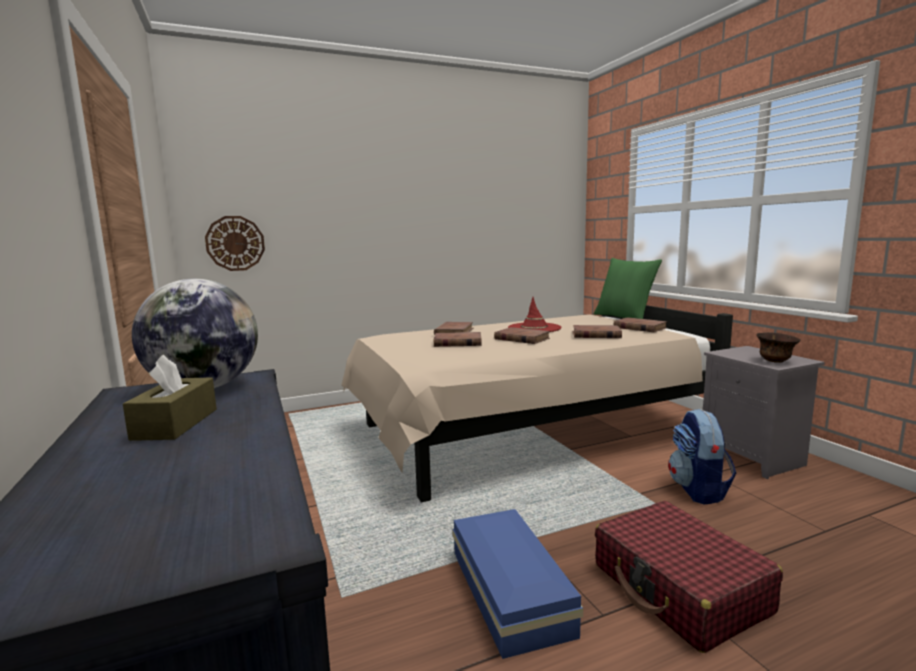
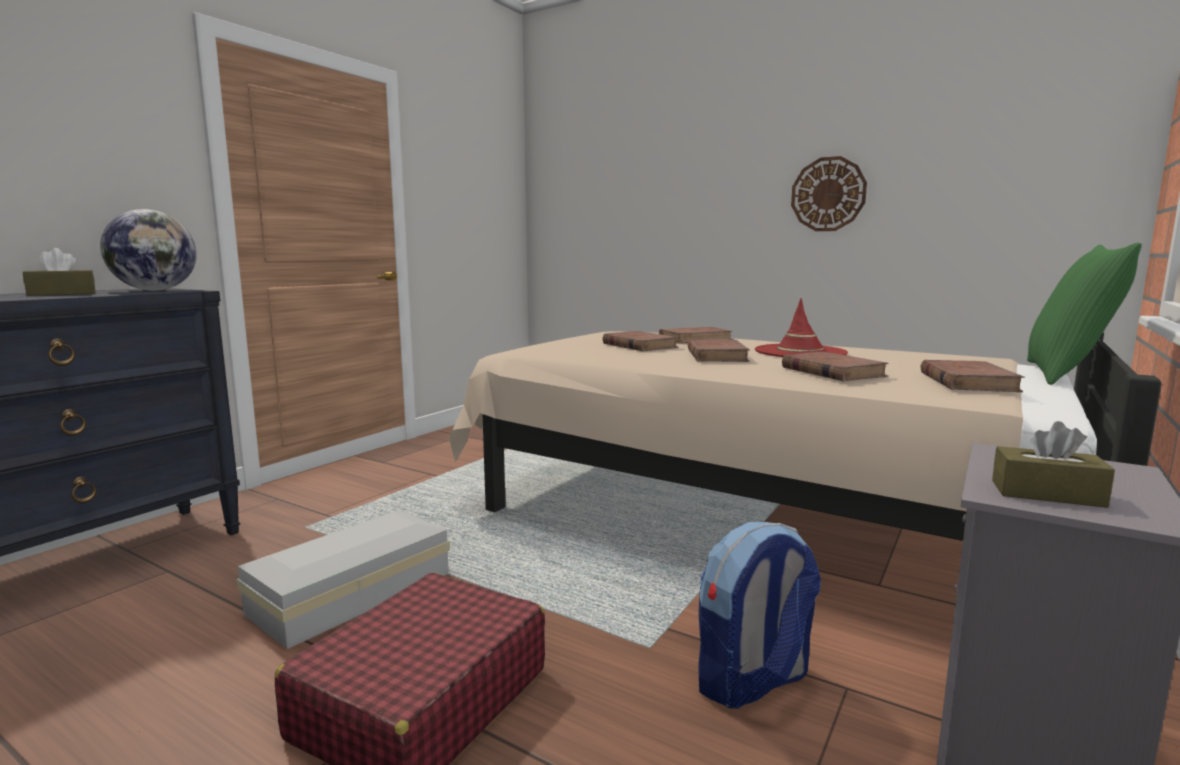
camera: 55 degrees right, 0 degrees up
(235, 243) = (570, 219): wall clock -> wall clock (828, 194)
(508, 593) = (348, 593): blue storage box -> white storage box
(775, 361) = (1047, 493): brown bowl -> brown tissue box

